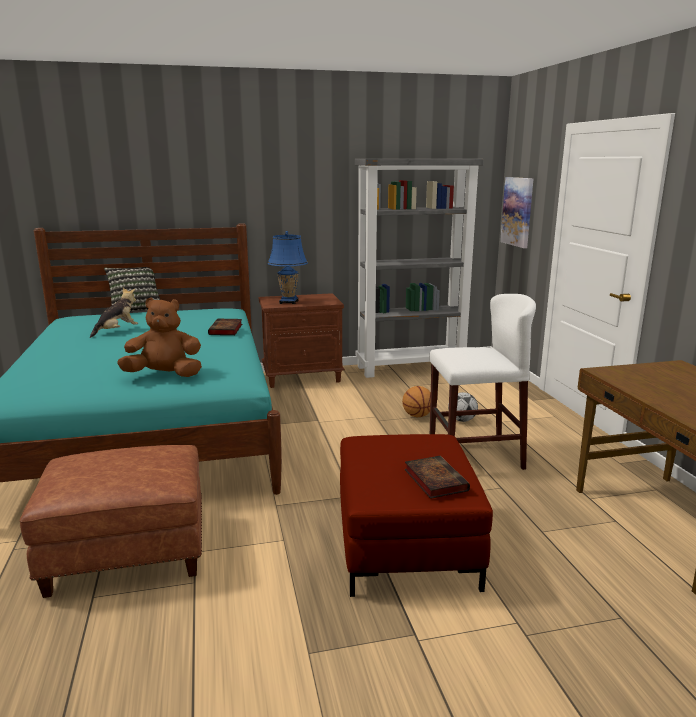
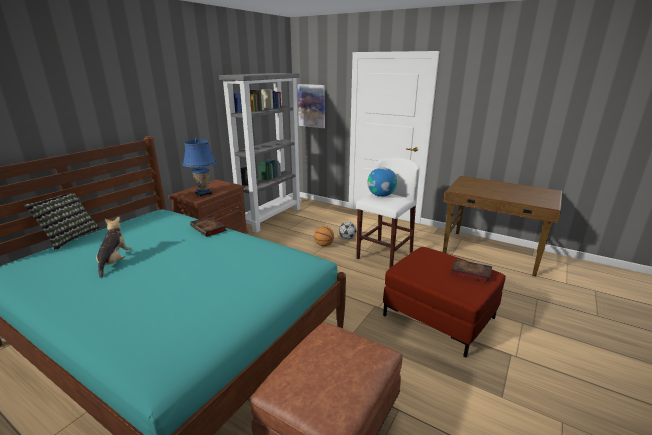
camera: 45 degrees left, 5 degrees up
(165, 375) = (259, 280): brown plush toy -> none
(473, 350) = (381, 195): none -> globe

